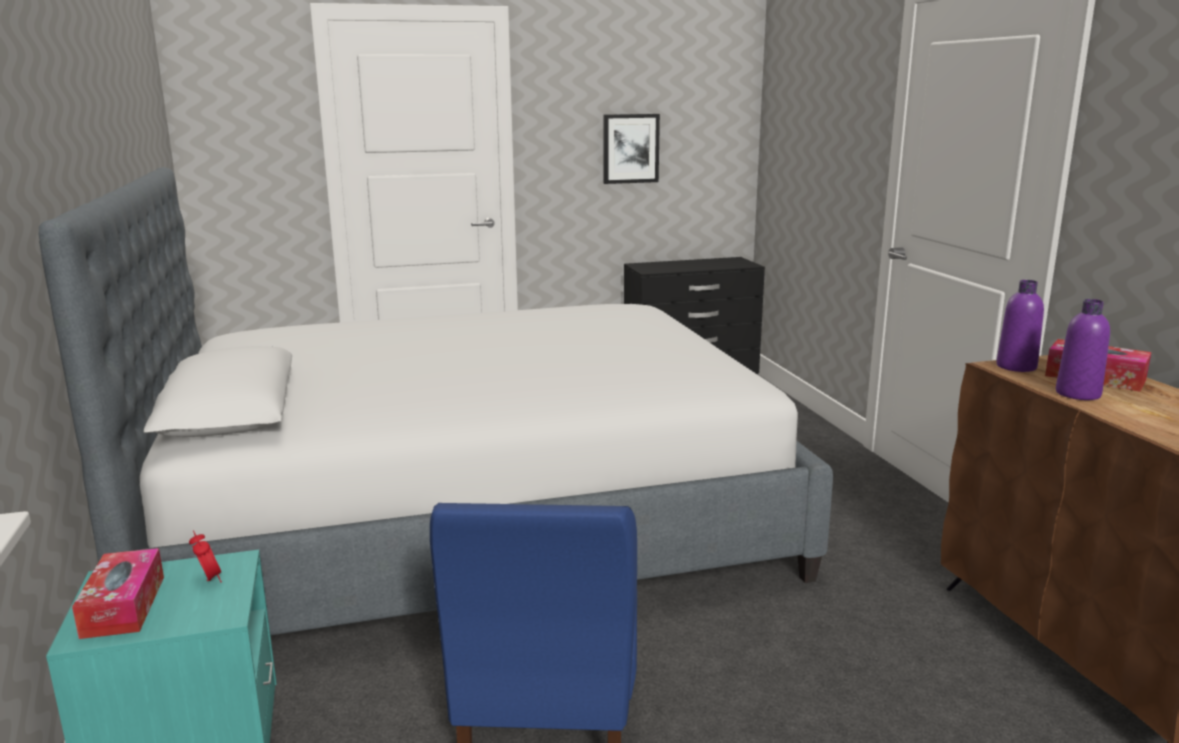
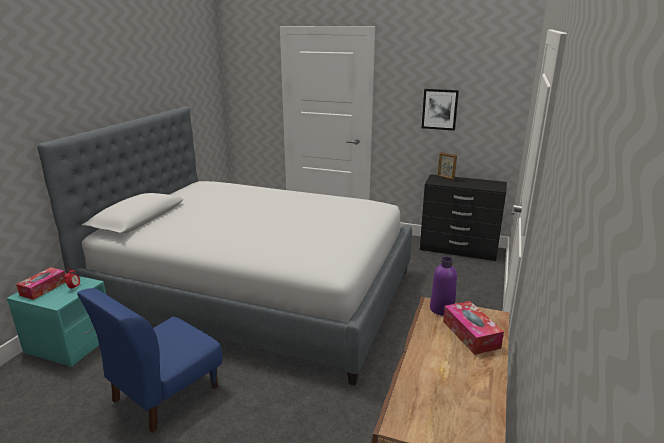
camera: 35 degrees right, 5 degrees up
(656, 264) = (445, 178): none -> picture frame
(1077, 394) = (430, 341): purple bottle -> none

